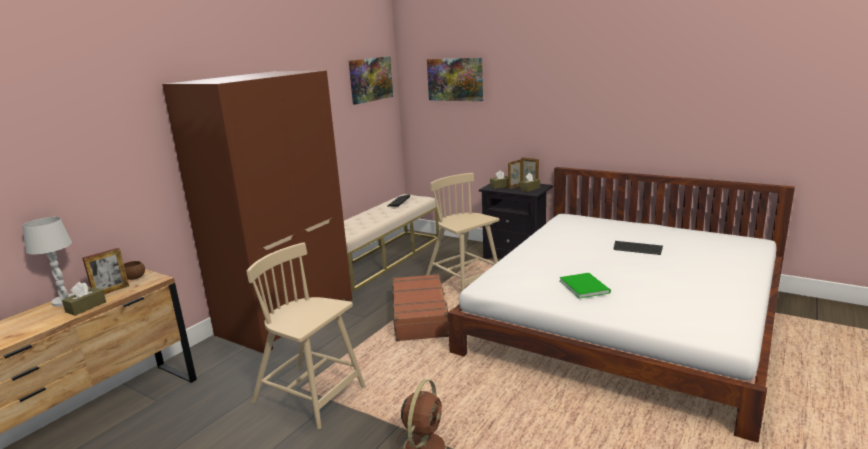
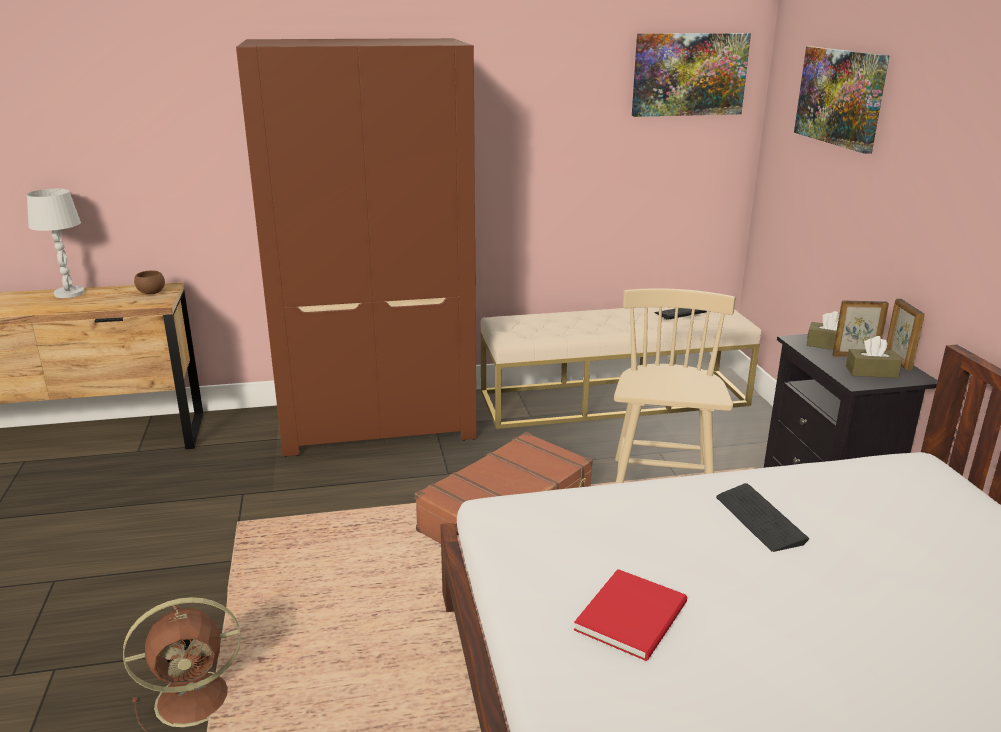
camera: 45 degrees right, 5 degrees up
(86, 307) = (62, 307): brown tissue box -> none
(111, 291) = (110, 298): picture frame -> none
(311, 395) = (229, 538): beige chair -> none
(584, 286) = (635, 615): green book -> red book
(637, 249) = (923, 614): keyboard -> keyboard (759, 519)

